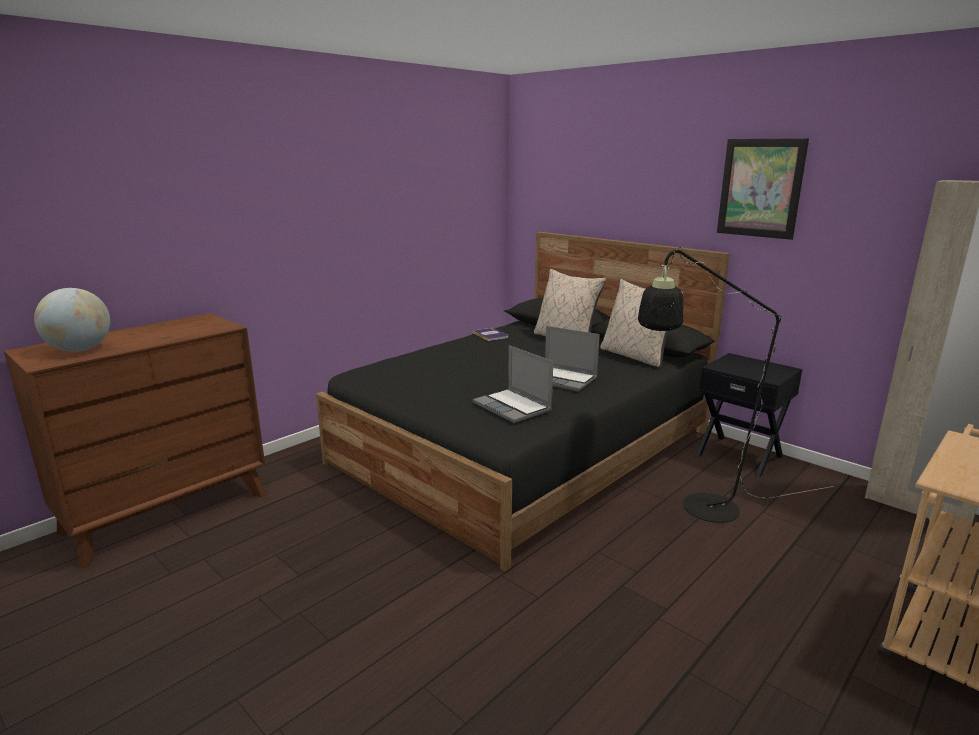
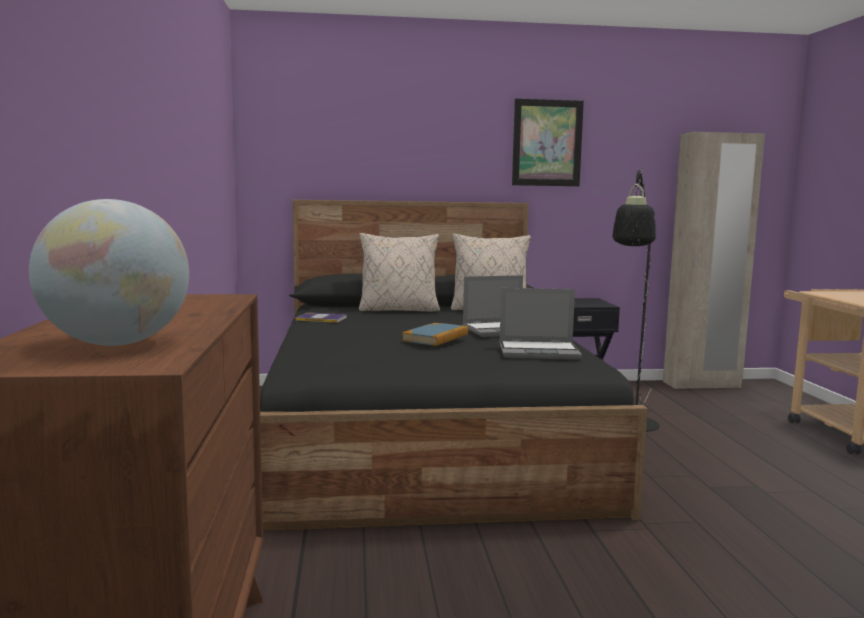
camera: 50 degrees left, 10 degrees down
(489, 372) = (436, 337): none -> book

